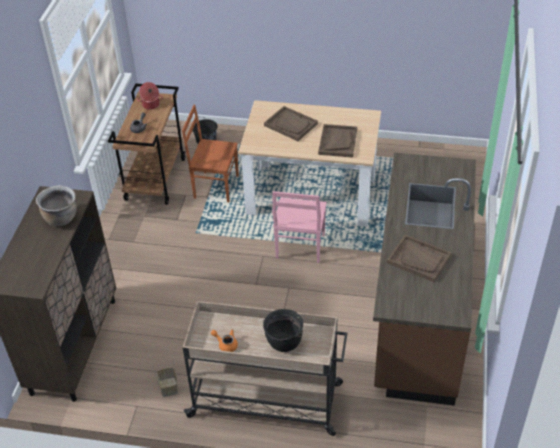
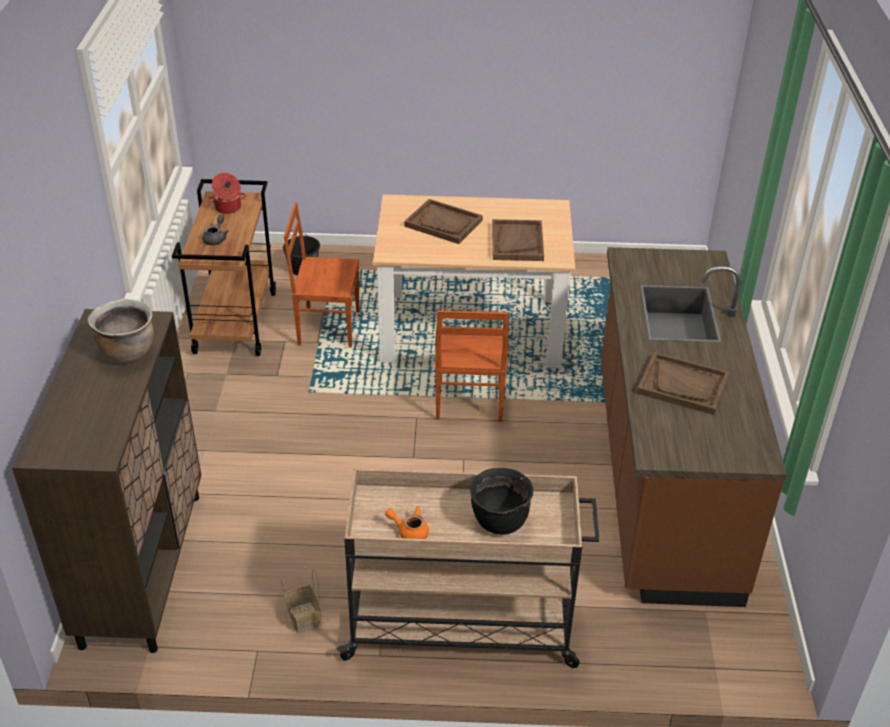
camera: 10 degrees left, 5 degrees down
(299, 247) = (468, 402): pink chair -> brown chair

